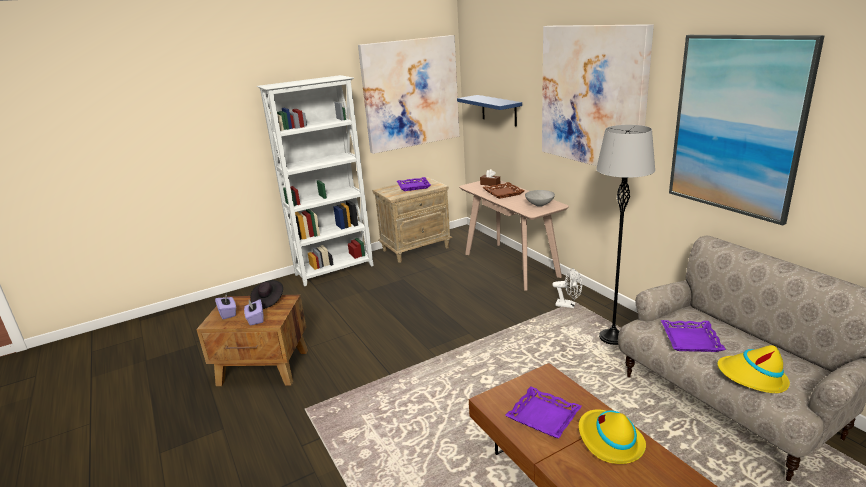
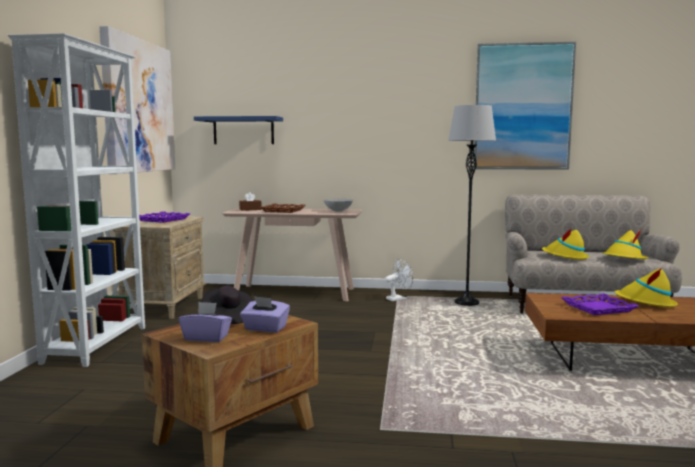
camera: 55 degrees left, 15 degrees down
(593, 96) = (381, 101): picture -> none
(690, 340) = (565, 257): purple tray -> yellow hat

